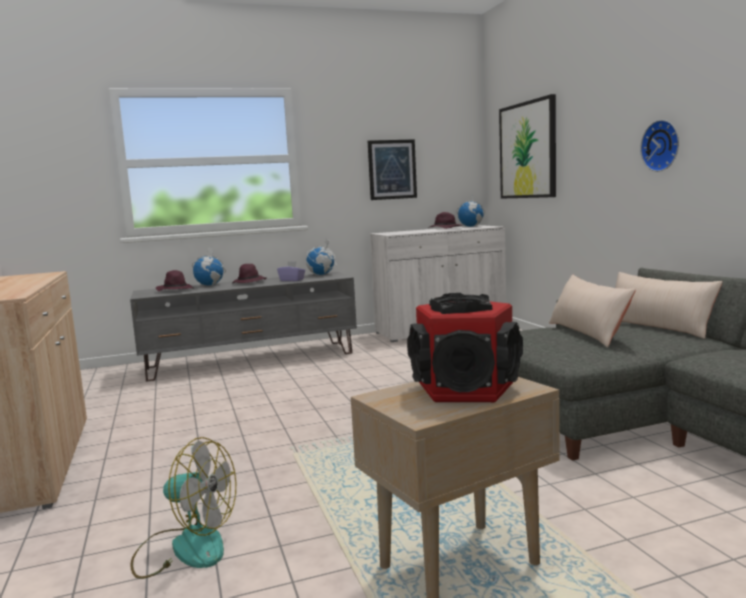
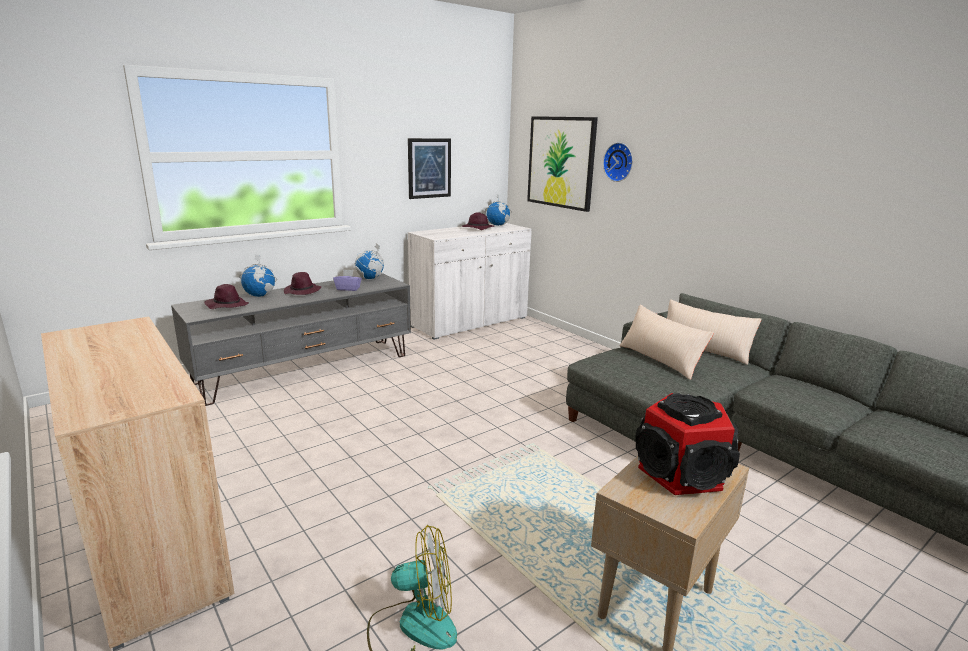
camera: 20 degrees left, 10 degrees up
(662, 145) = (705, 190): wall clock -> wall clock (619, 162)

